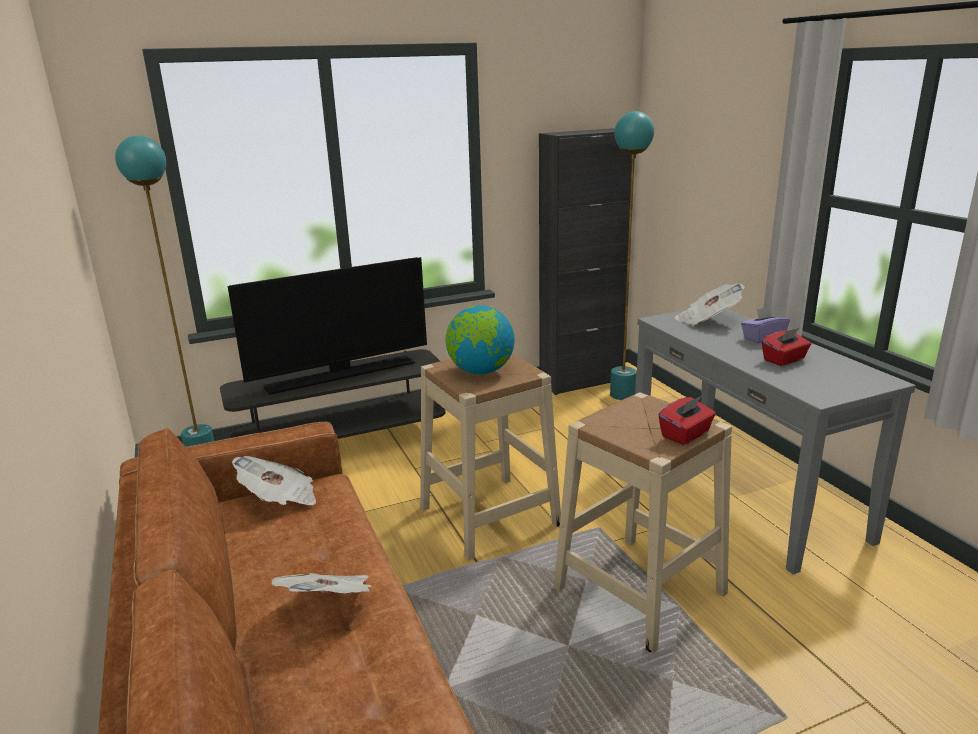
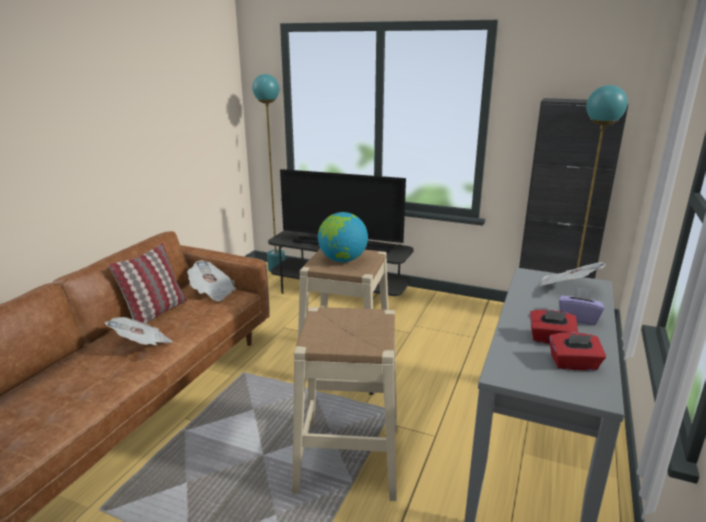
camera: 45 degrees right, 0 degrees up
(250, 563) = (155, 313): none -> pillow
(686, 435) = (350, 345): red tissue box -> red tissue box (574, 364)

